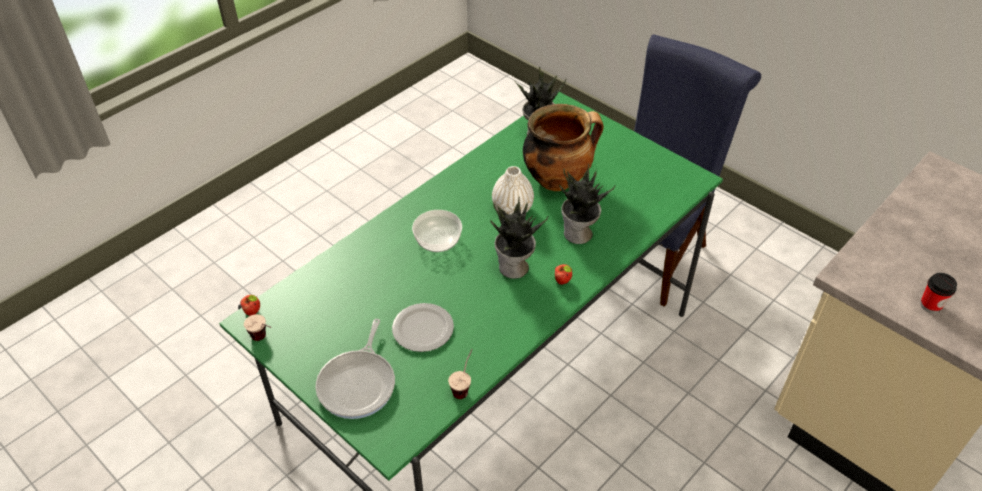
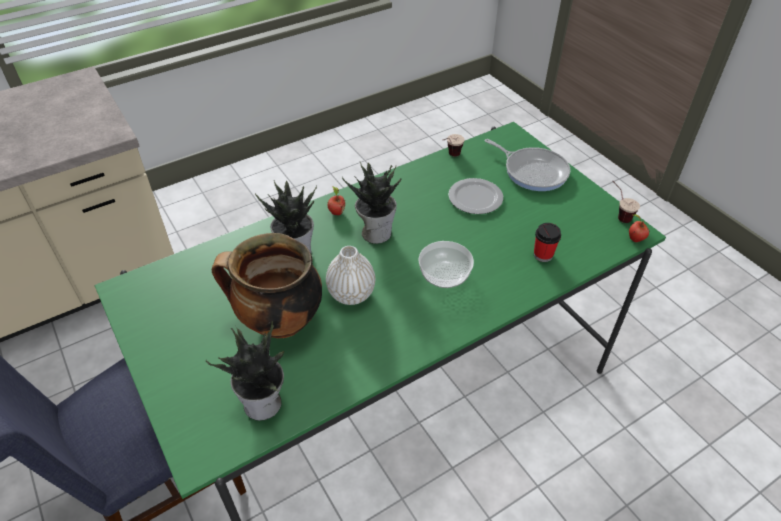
camera: 165 degrees left, 0 degrees up
(359, 384) = (533, 171): frying pan -> frying pan turned 105 degrees clockwise
(930, 305) = (78, 107): cup -> cup (543, 255)

